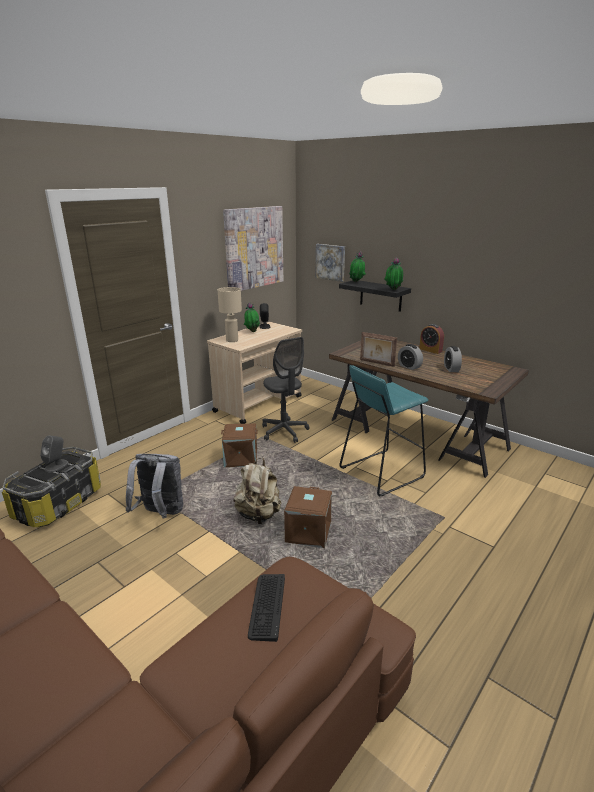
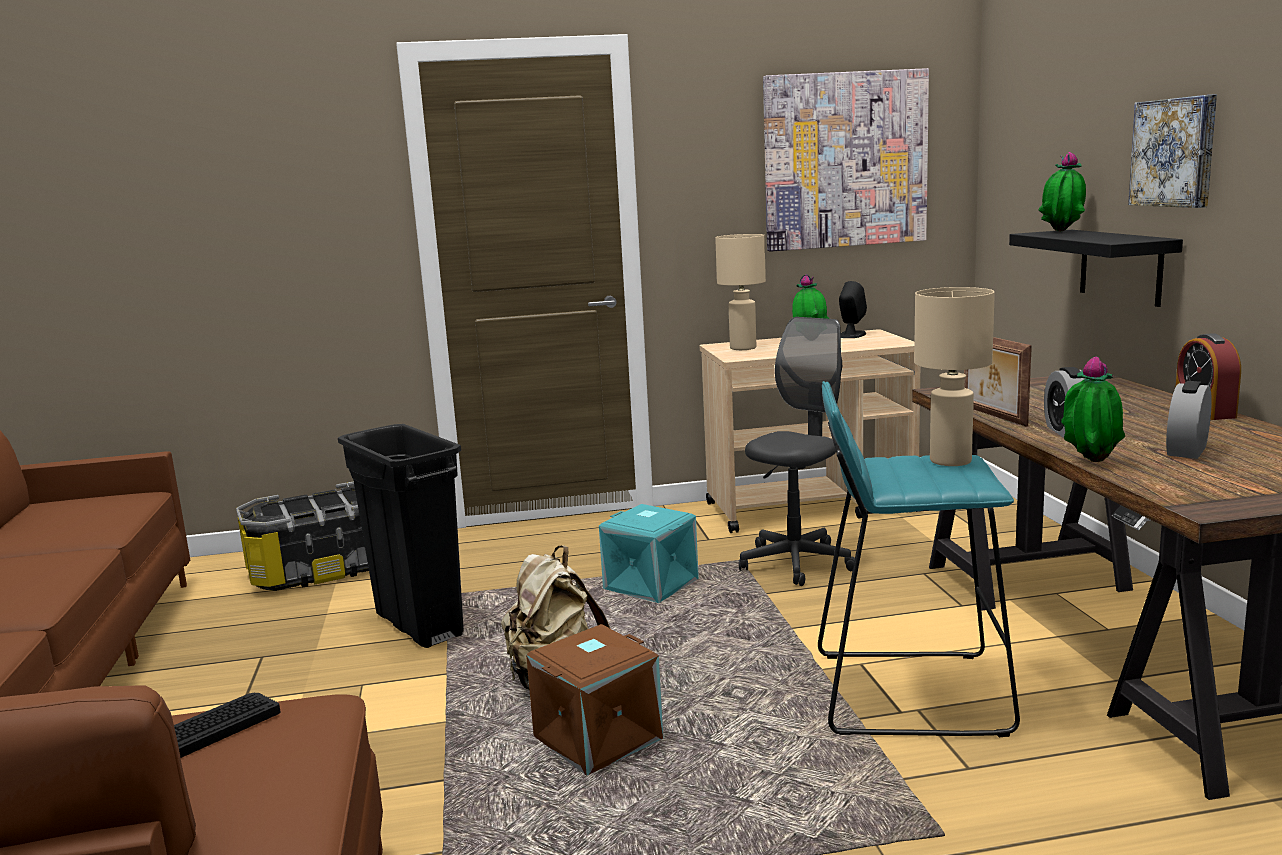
camera: 40 degrees right, 10 degrees down
(57, 466) = (328, 501): grey speaker -> none
(160, 514) = (418, 625): grey backpack -> black trash can
(241, 458) = (652, 584): brown storage box -> turquoise storage box
(284, 431) = (796, 563): grey office chair -> grey office chair turned 150 degrees counterclockwise
(331, 262) = (1031, 191): picture -> picture (1175, 152)
(392, 387) = (951, 461): none -> beige table lamp
(393, 290) = (1113, 241): potted plant -> potted plant (1089, 462)

